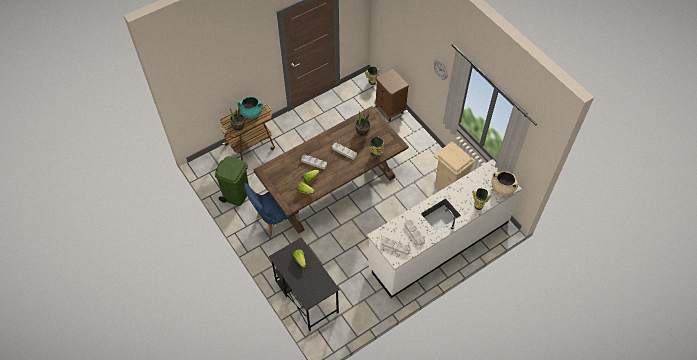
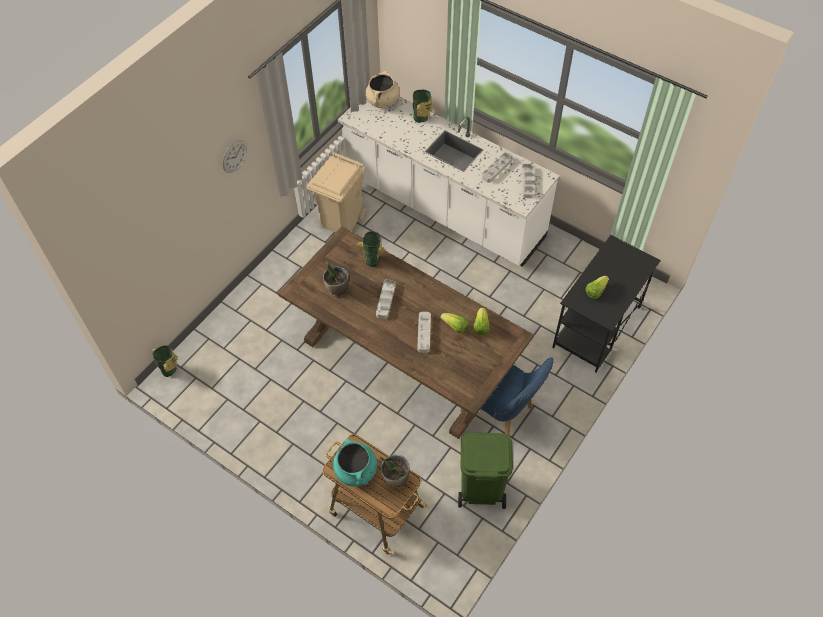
camera: 110 degrees left, 0 degrees up
(389, 109) = (224, 327): brown nightstand -> none

